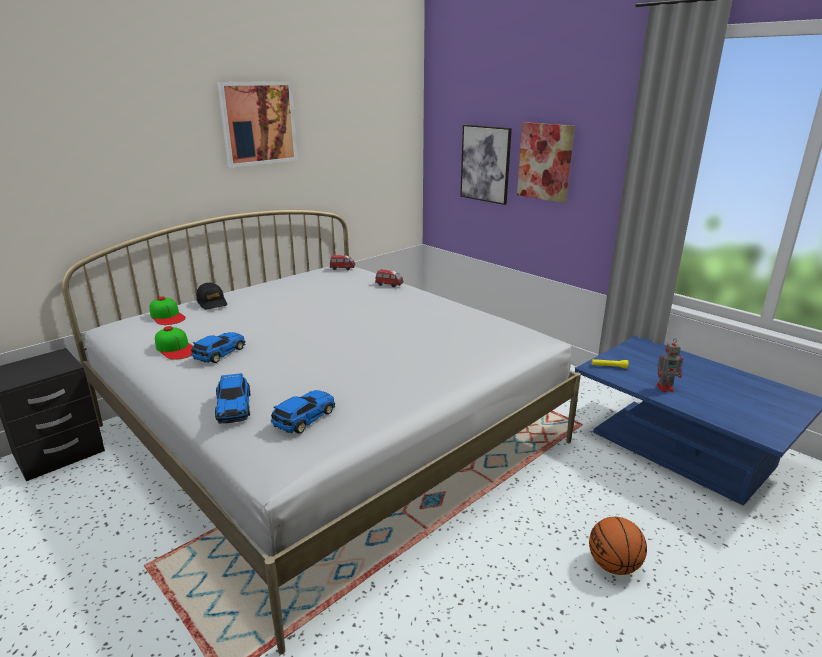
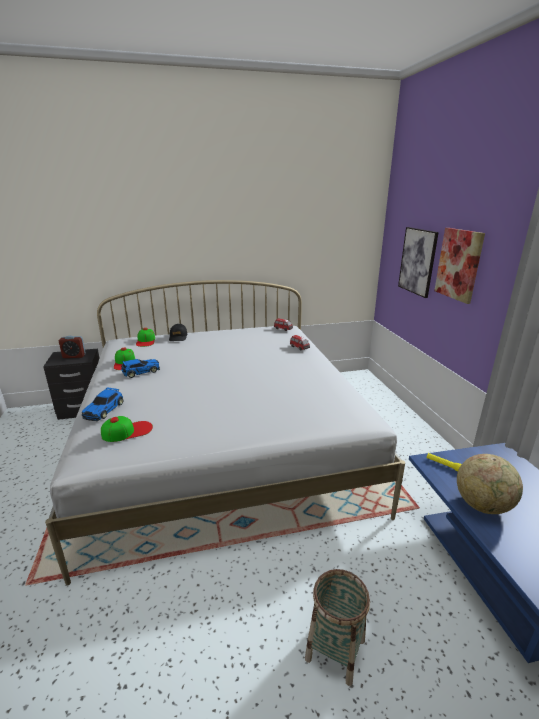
camera: 30 degrees right, 0 degrees up
(38, 366) = (74, 356): none -> alarm clock
(258, 123) = (236, 219): picture -> none
(303, 418) = (127, 431): toy car -> cap
(613, 565) = (335, 650): basketball -> basket
(665, 388) = (482, 505): toy robot -> globe

